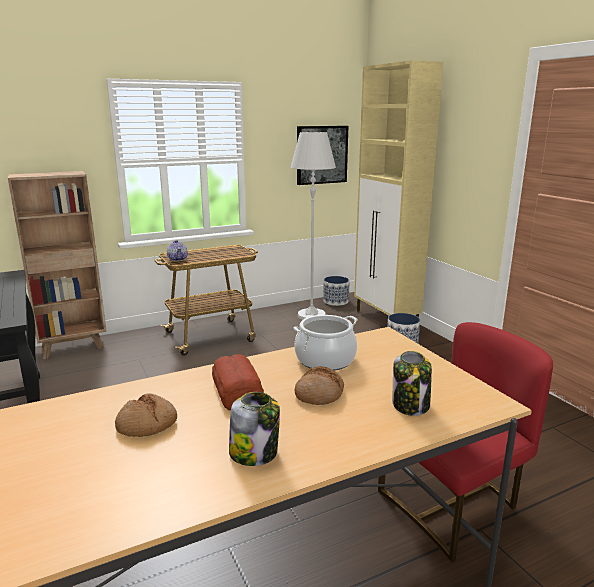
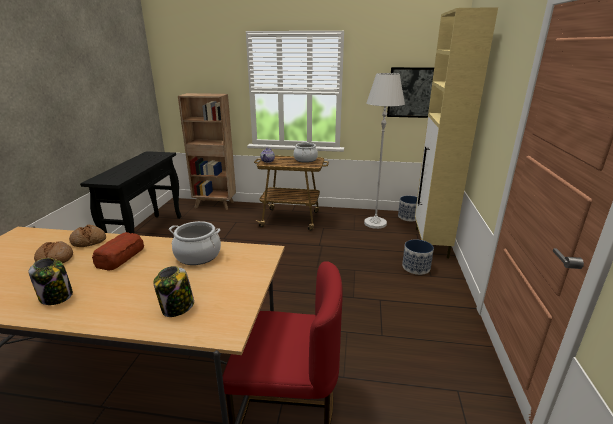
camera: 35 degrees right, 5 degrees up
(222, 250) = (305, 160): none -> cooking pot
(319, 394) = (150, 276): bread -> bread (88, 241)

